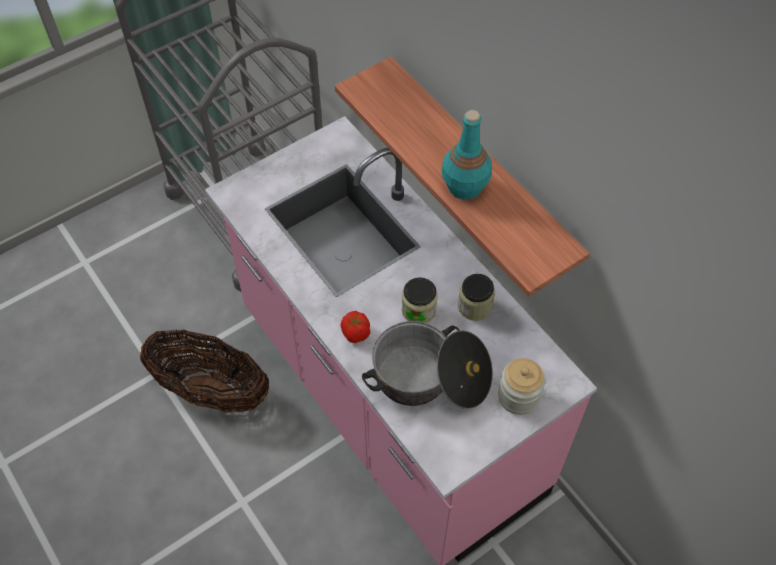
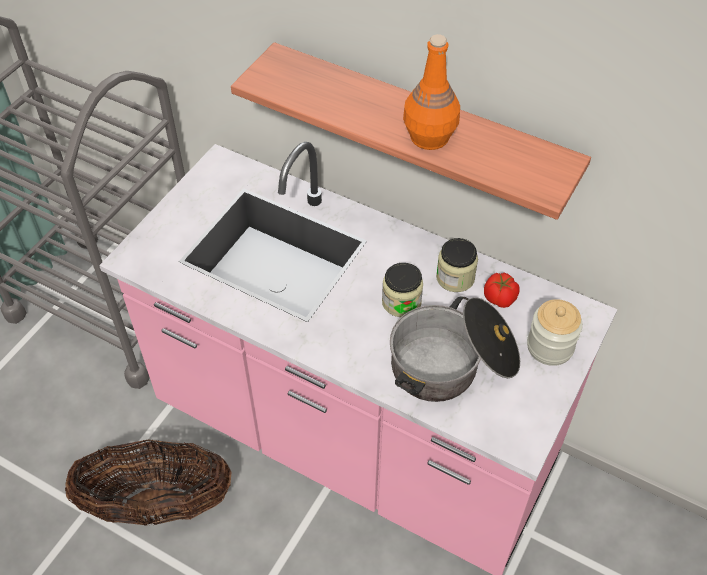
camera: 25 degrees left, 5 degrees down
(355, 333) = (350, 350): tomato -> tomato (500, 299)
(464, 186) = (429, 136): turquoise bottle -> orange bottle

